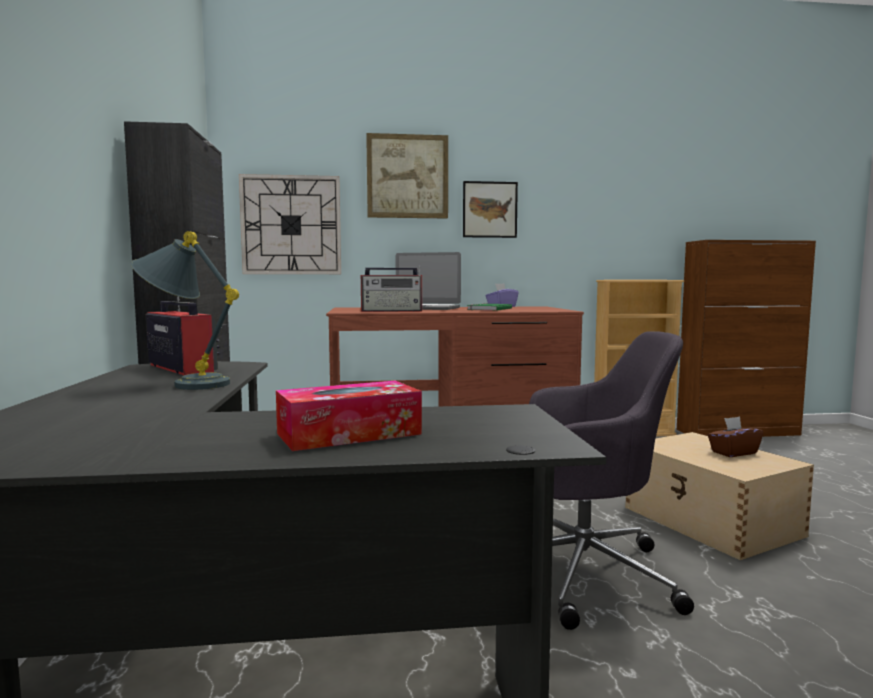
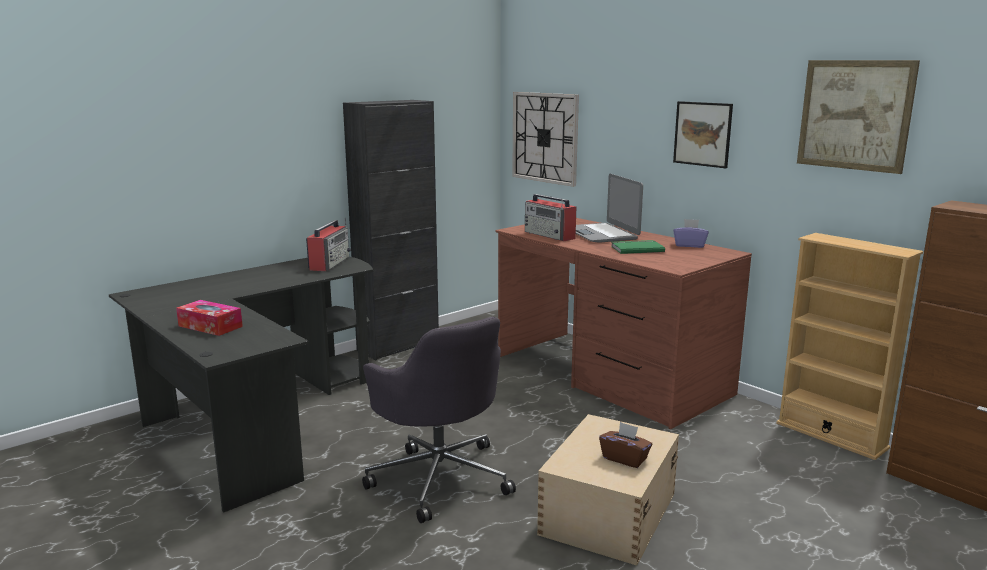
camera: 55 degrees right, 10 degrees up
(185, 384) = (286, 277): grey table lamp -> none
(407, 176) = (630, 95): picture -> picture (854, 115)

